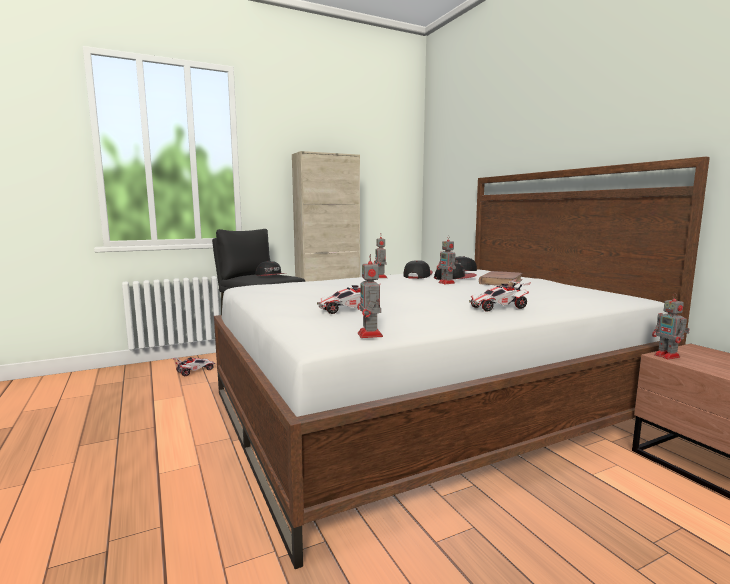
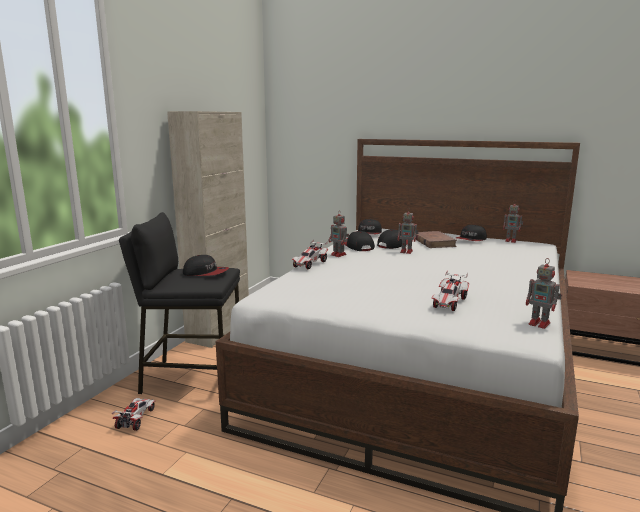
camera: 40 degrees left, 5 degrees up
(498, 308) = (516, 273): toy car -> toy car (310, 264)
(552, 285) = (471, 240): none -> cap
(668, 356) = (580, 283): toy robot -> toy robot (511, 241)

